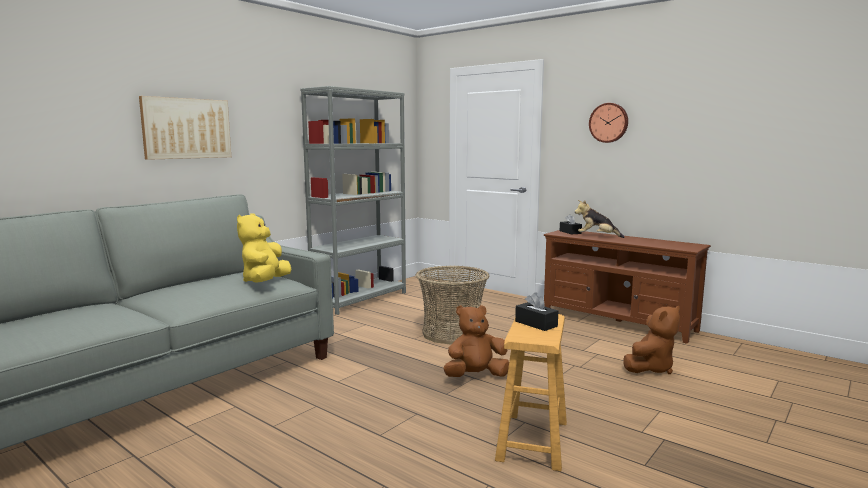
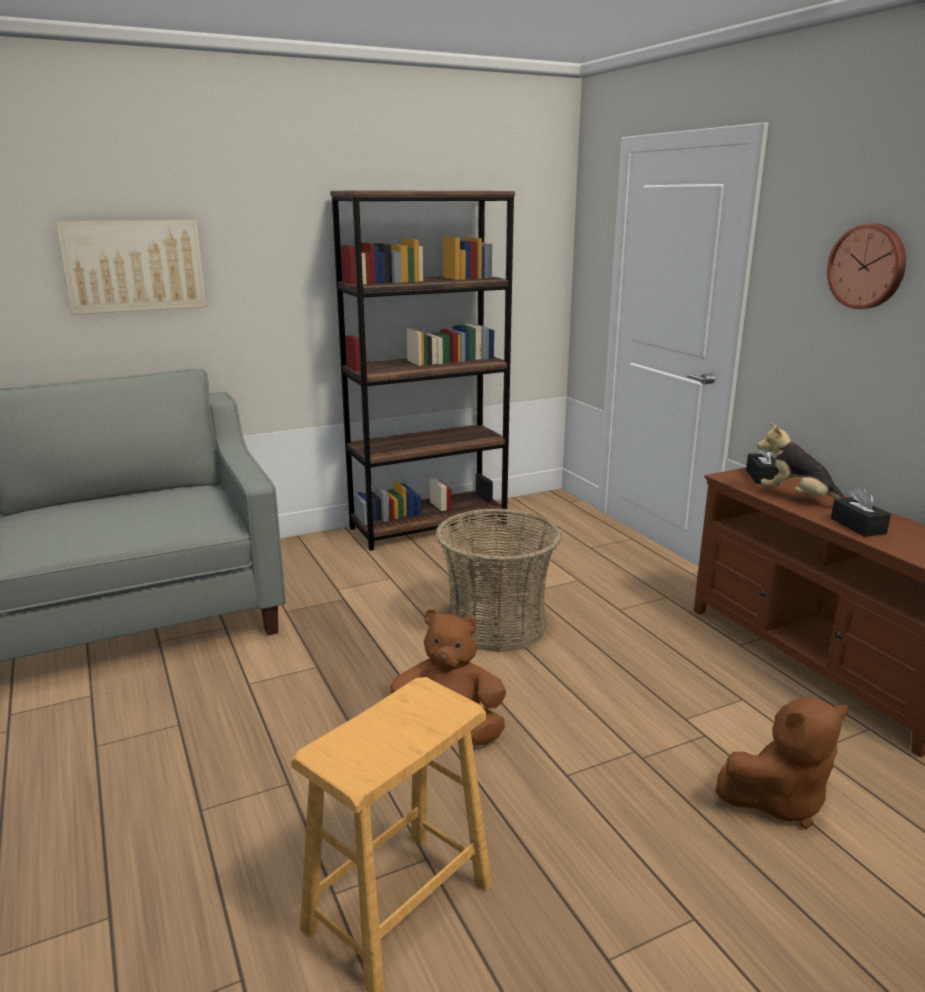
camera: 25 degrees right, 10 degrees up
(265, 282) = (178, 516): yellow plush toy -> none
(360, 299) = (429, 526): grey bookcase -> brown bookcase
(536, 324) = (401, 722): black tissue box -> black tissue box (858, 526)

